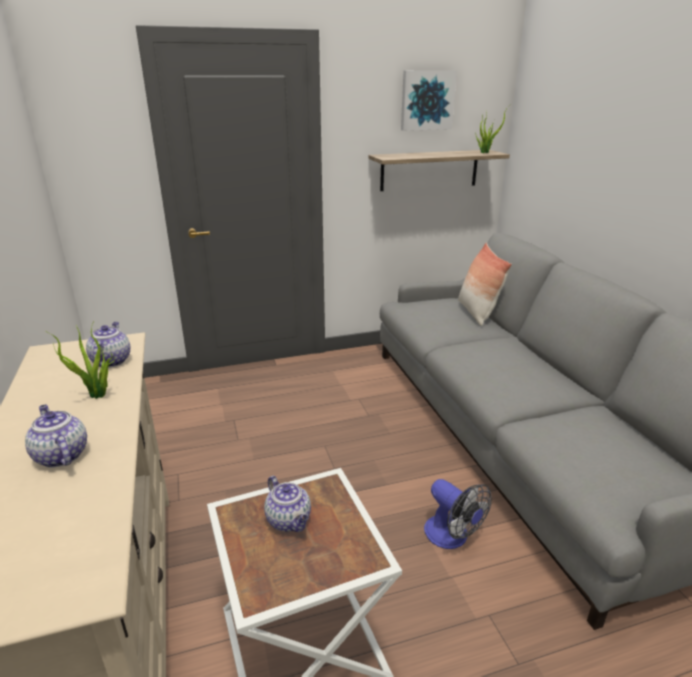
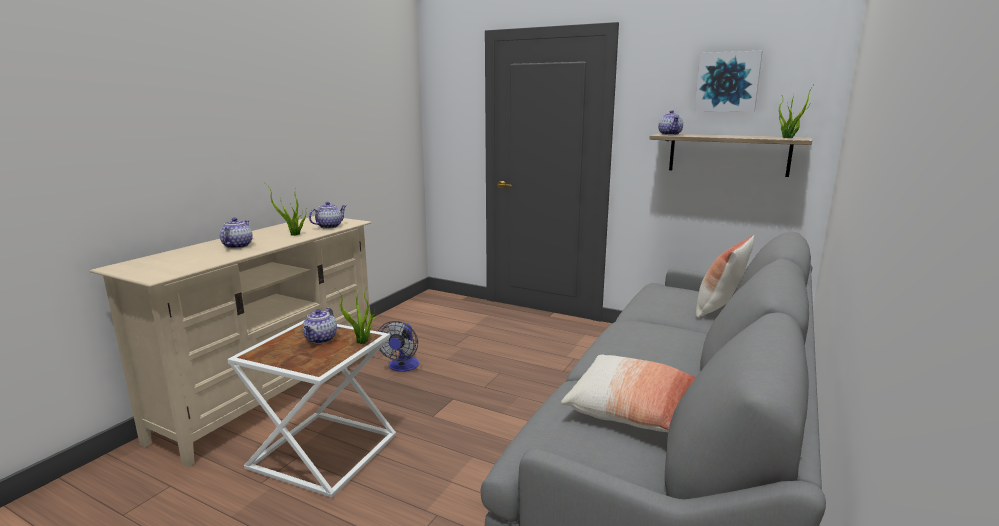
camera: 45 degrees right, 10 degrees down
(341, 495) = (362, 342): none -> potted plant
(391, 156) = (670, 134): none -> teapot
(452, 537) = (491, 464): fan -> fan (402, 367)
(595, 429) = (632, 410): none -> pillow

